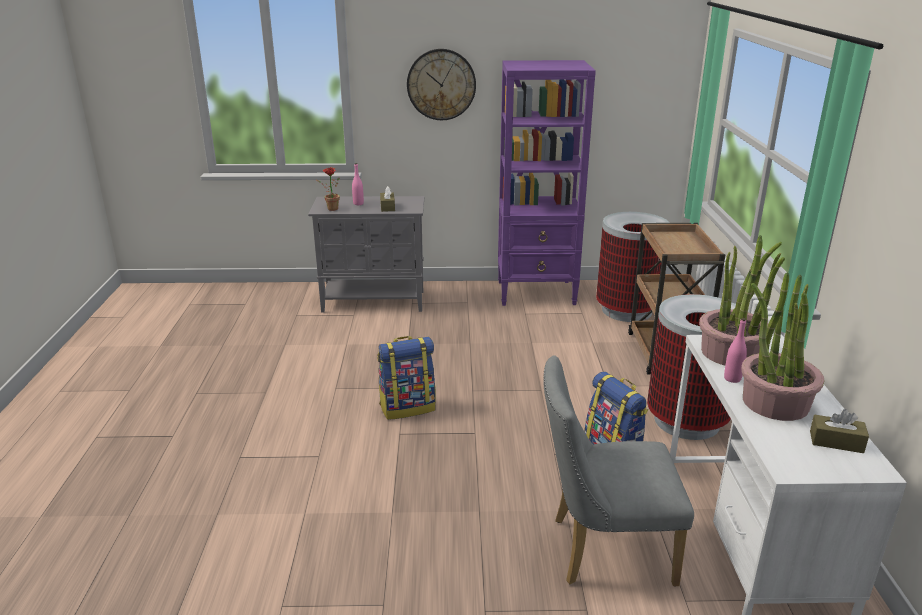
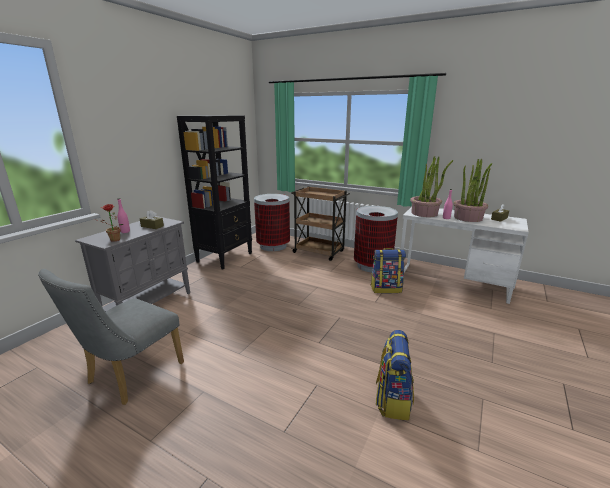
camera: 60 degrees left, 5 degrees down
(408, 407) = (293, 331): backpack -> backpack (392, 400)
(441, 84) = (142, 134): wall clock -> none
(537, 293) = (225, 257): purple bookcase -> black bookcase
(602, 550) = (454, 315): grey chair -> grey chair (130, 376)

